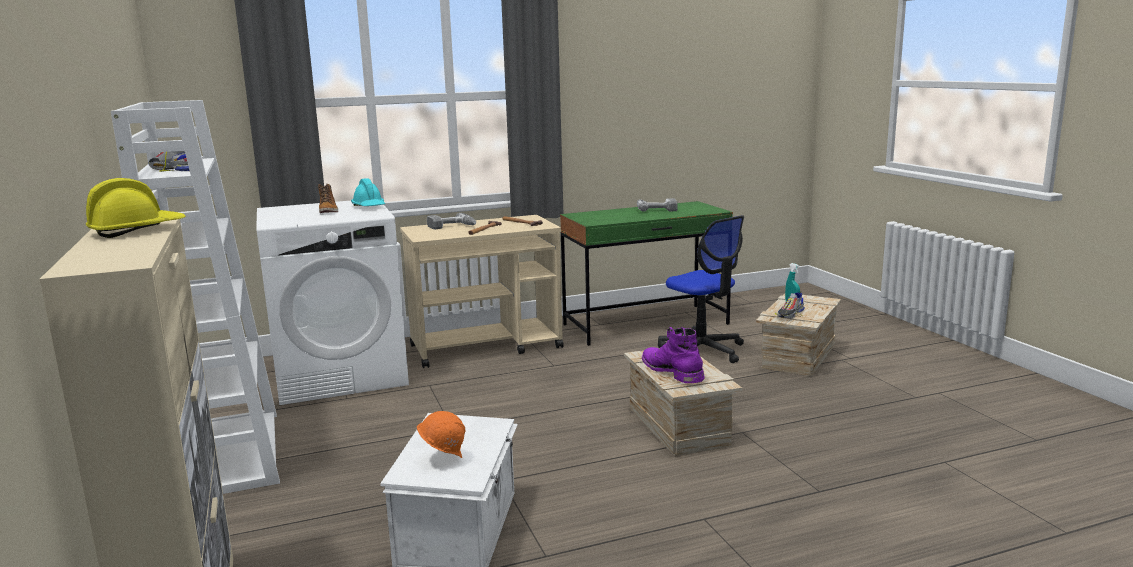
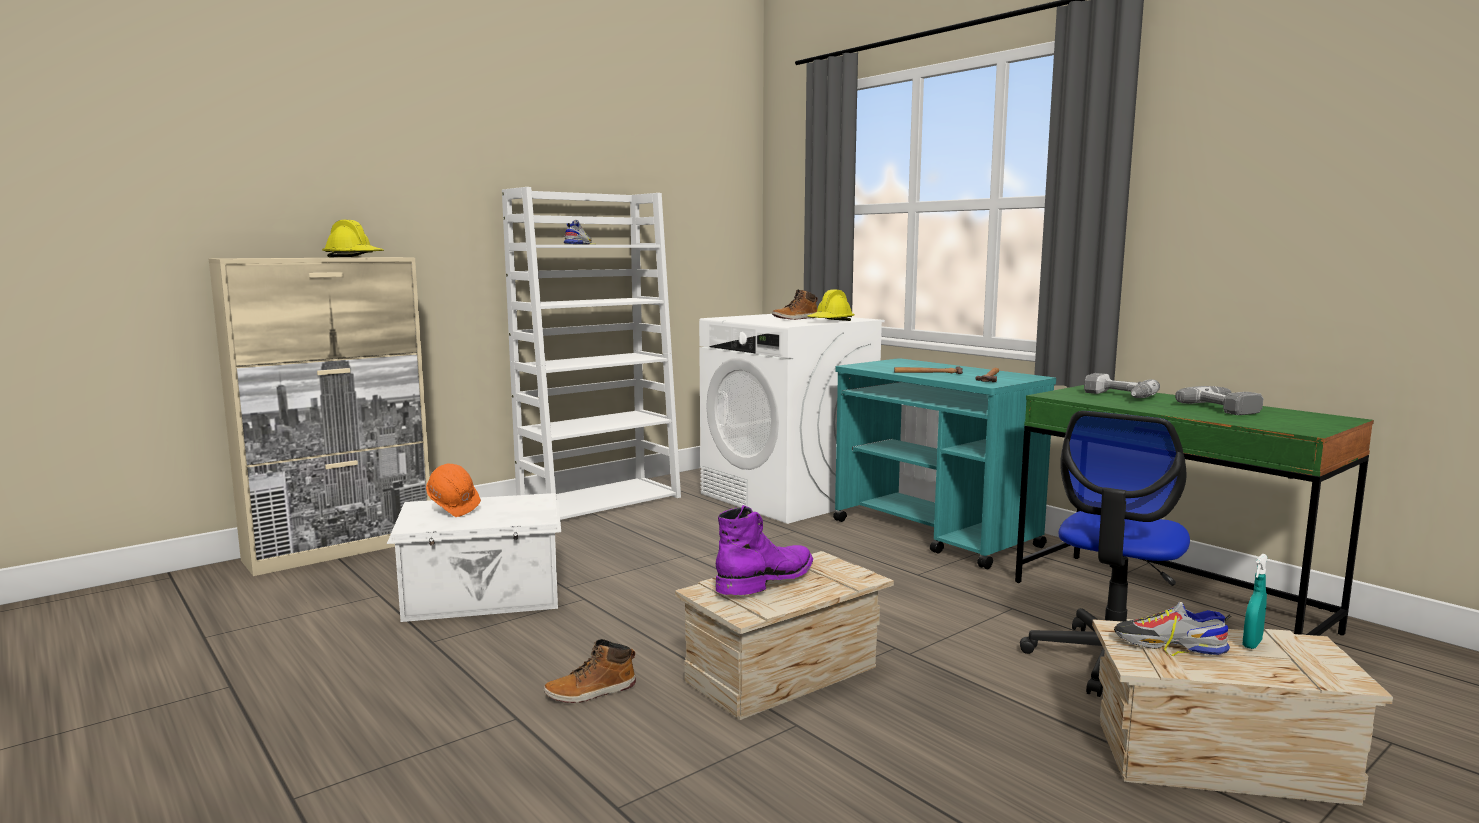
camera: 70 degrees right, 5 degrees down
(369, 207) = (830, 321): turquoise hard hat -> yellow hard hat
(452, 227) = (924, 366): power drill -> power drill (1117, 396)
(487, 347) = (936, 534): beige cart -> turquoise cart
(676, 489) = (591, 692): none -> boot

